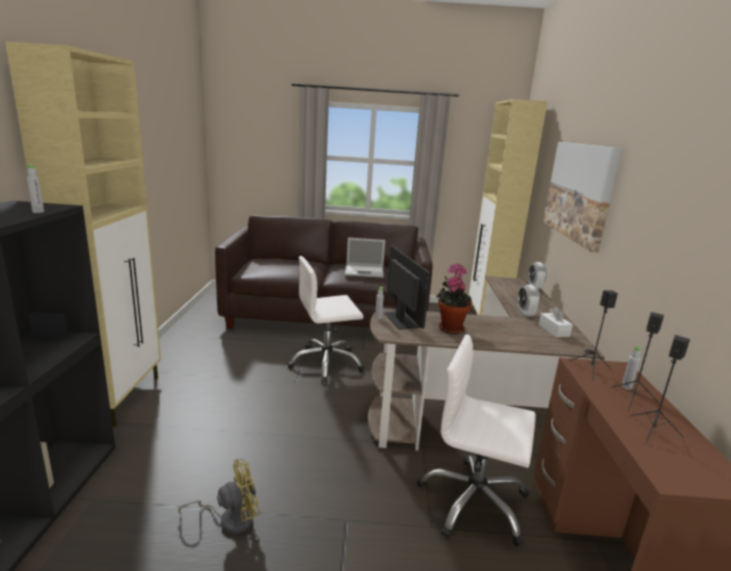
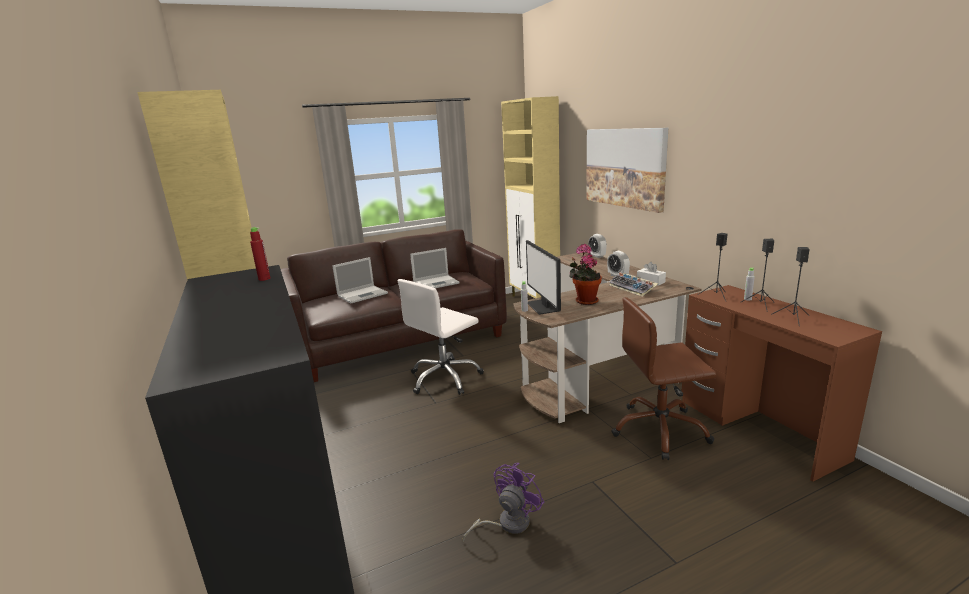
camera: 25 degrees left, 0 degrees up
(38, 212) = (264, 279): grey bottle -> red bottle
(230, 519) = (507, 524): yellow fan -> purple fan
(293, 264) = (363, 294): none -> laptop
(401, 320) = (544, 306): monitor -> monitor turned 150 degrees counterclockwise
(473, 503) = (660, 430): white office chair -> brown office chair
(522, 331) = (633, 288): none -> keyboard

